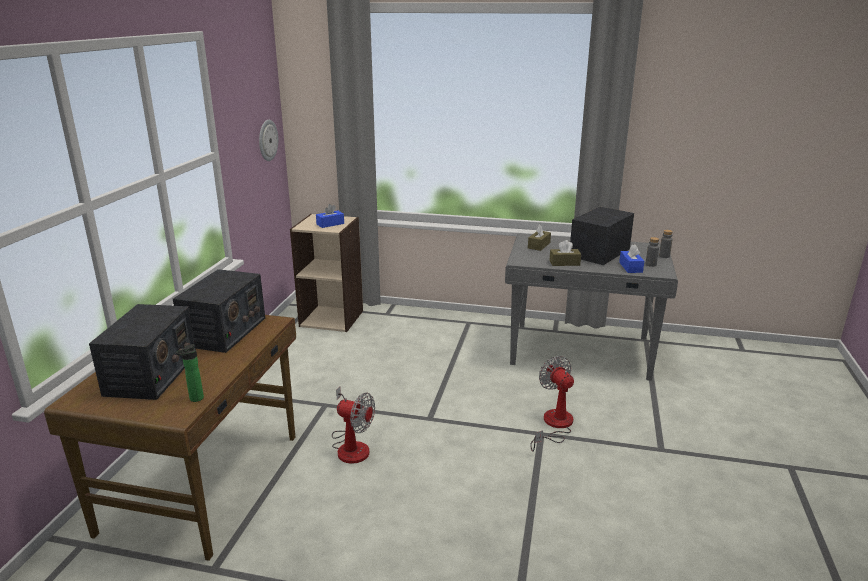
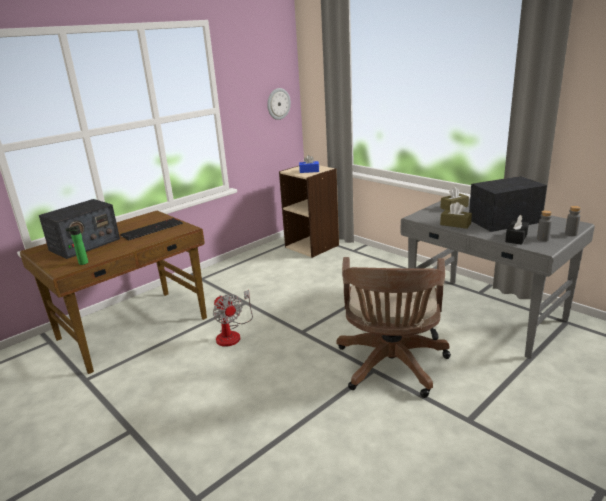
camera: 35 degrees right, 0 degrees up
(224, 332) = (152, 229): radio -> keyboard
(554, 425) = (391, 367): fan -> brown office chair
(630, 267) = (516, 238): blue tissue box -> black tissue box

